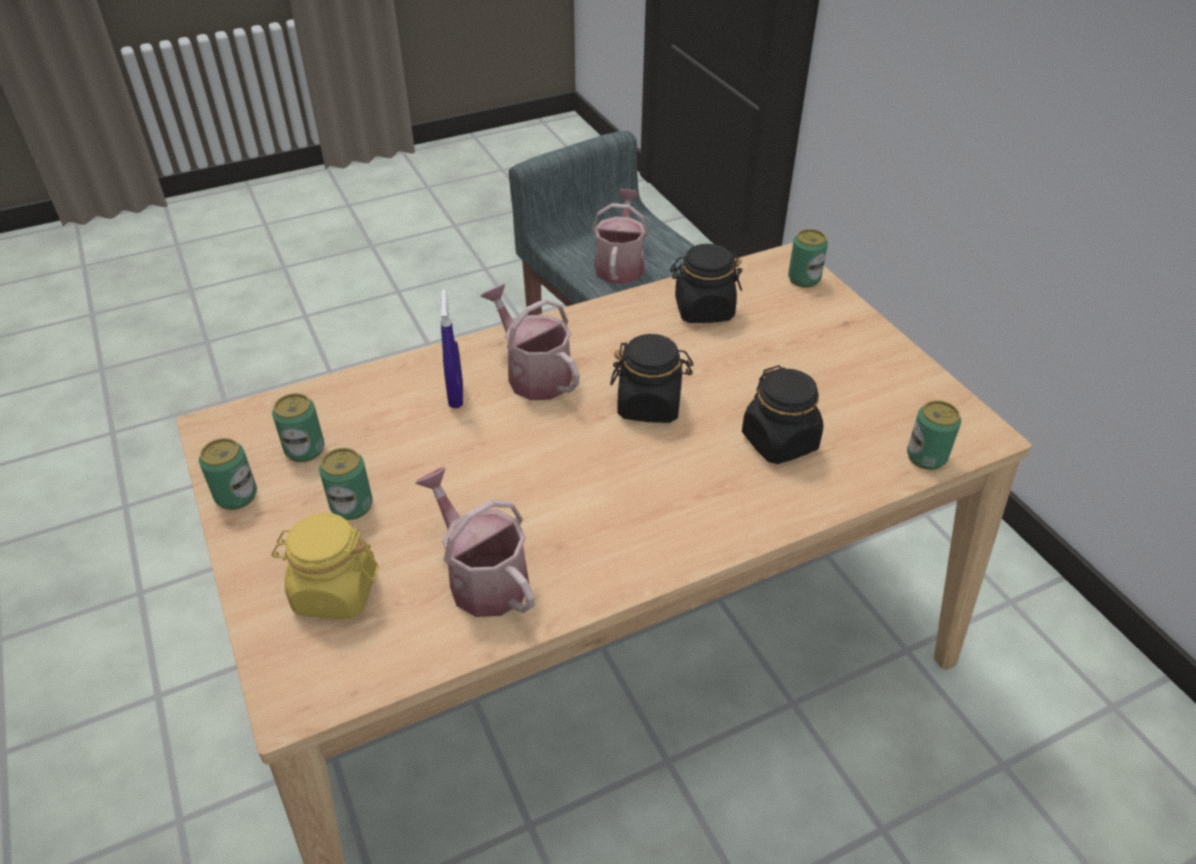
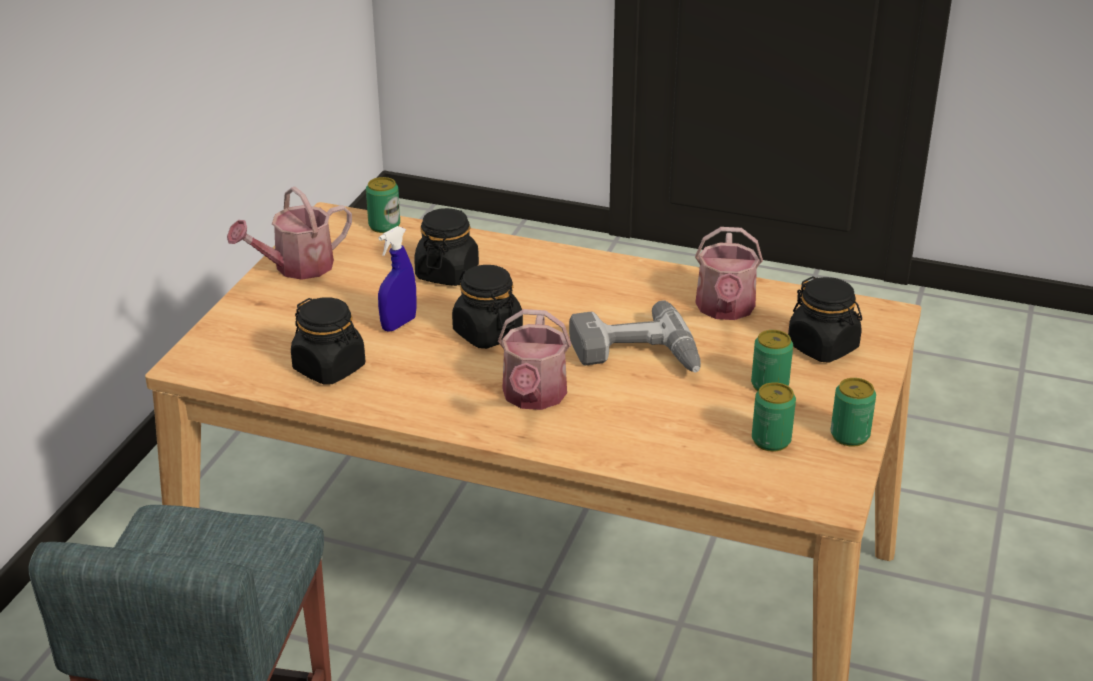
camera: 135 degrees left, 10 degrees down
(335, 592) = (823, 347): yellow jar -> black jar
(456, 395) = (612, 416): blue spray bottle -> blue spray bottle (398, 324)
(501, 460) = (636, 357): none -> power drill
(620, 265) = (233, 546): watering can -> watering can (296, 267)
(804, 279) = (212, 345): can -> none

